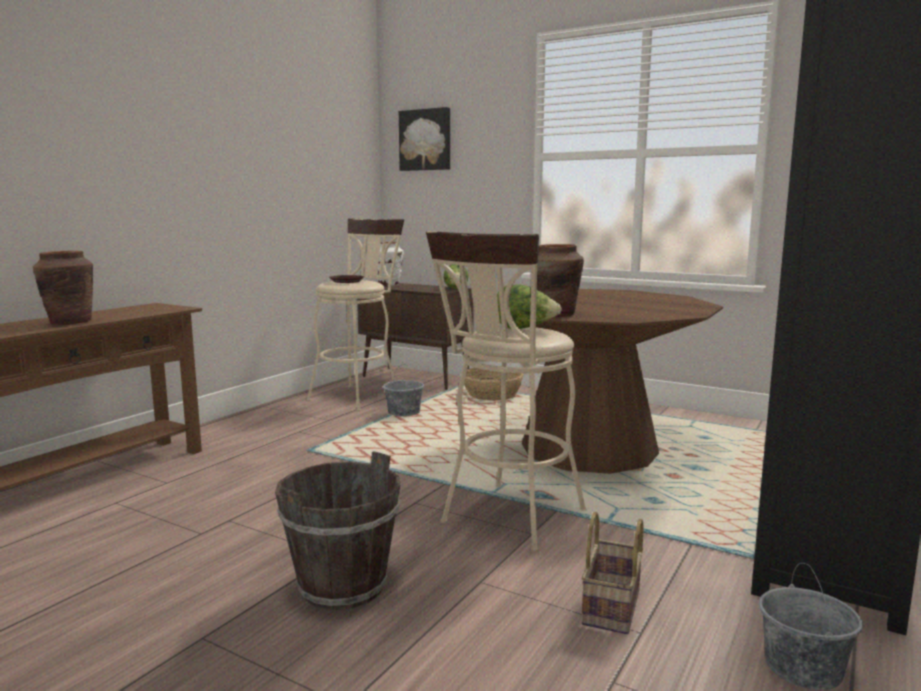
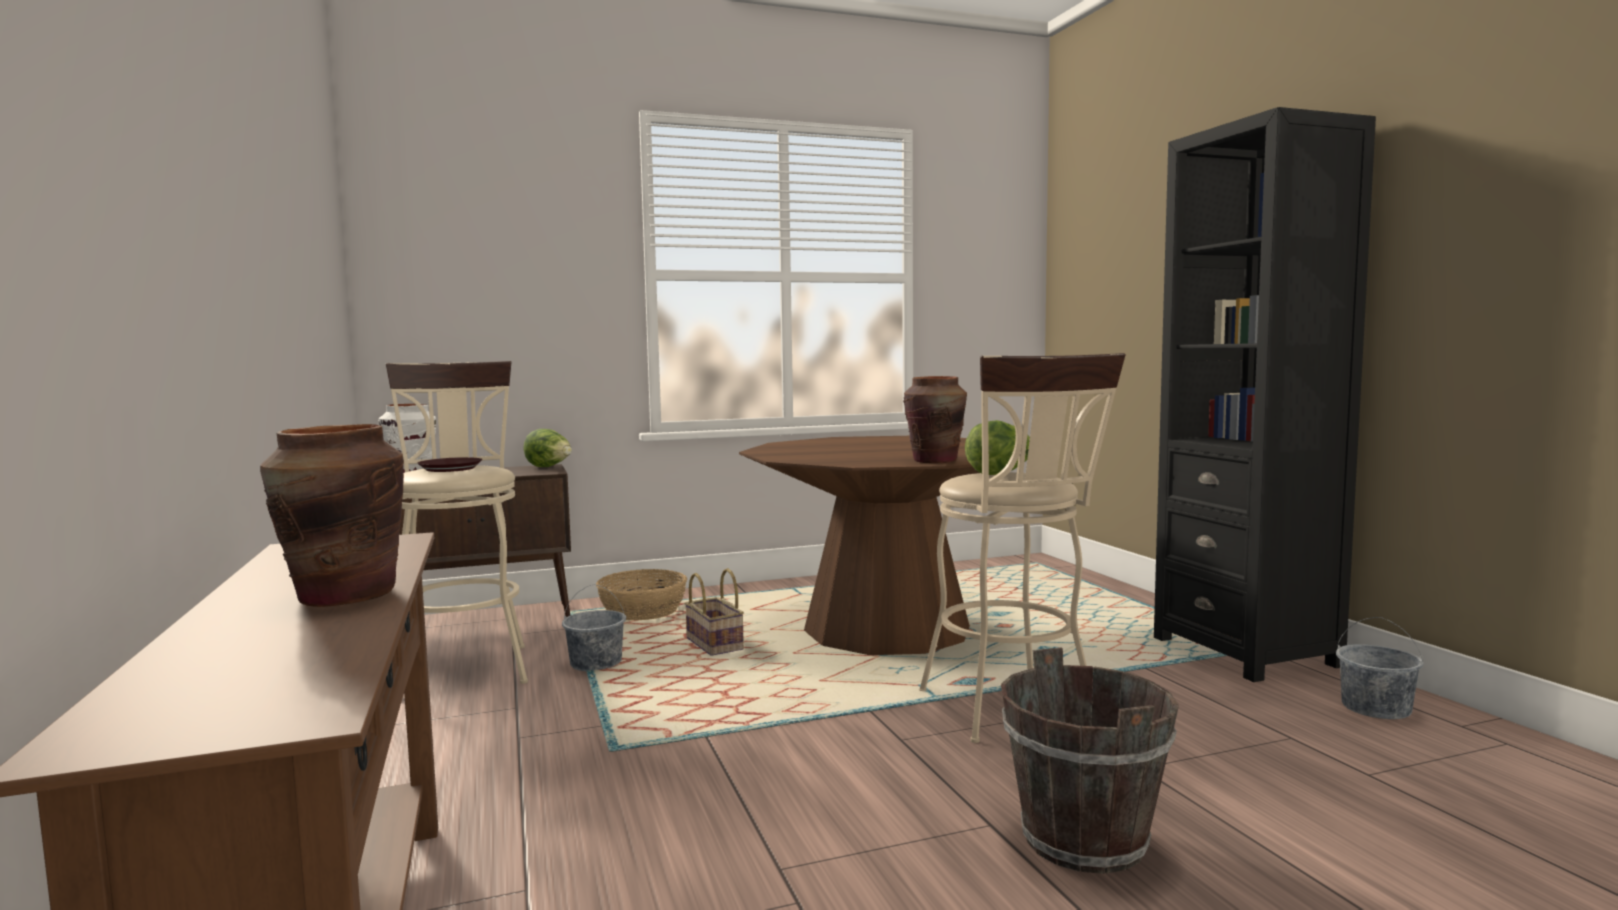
camera: 50 degrees left, 5 degrees down
(426, 140) = (451, 239): picture -> none
(613, 608) = (1242, 733): basket -> basket (716, 645)

